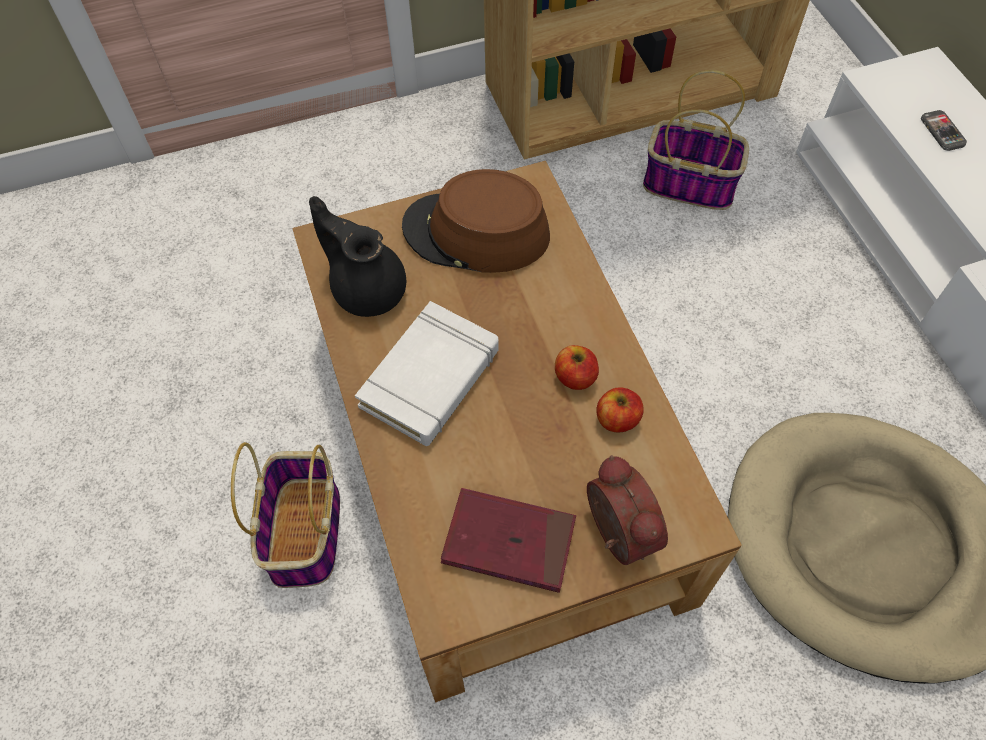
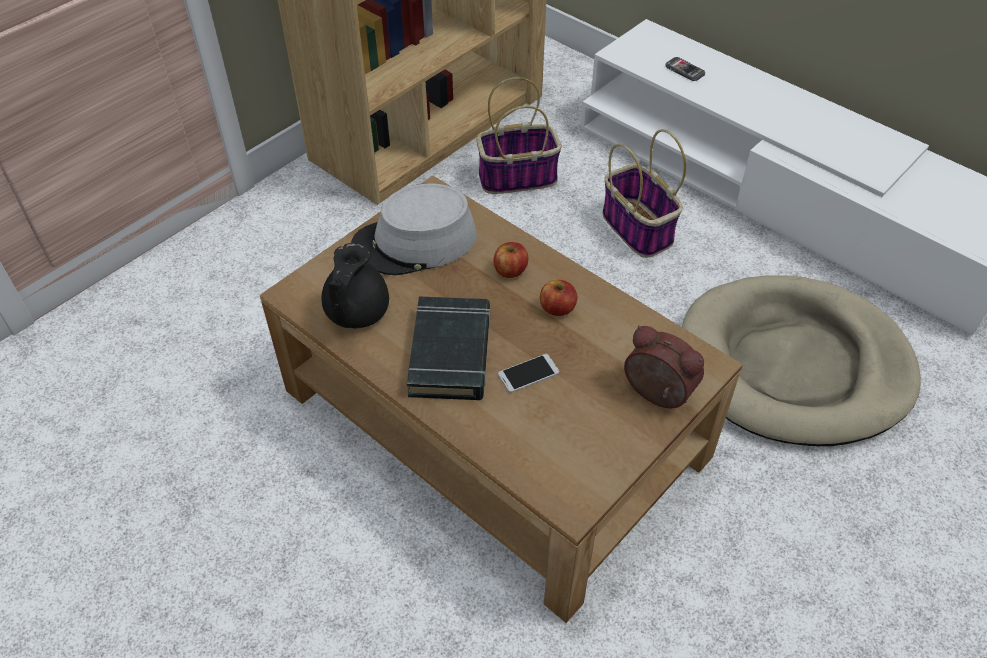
camera: 30 degrees left, 10 degrees down
(306, 534) = (378, 554): basket -> basket (638, 229)
(367, 288) = (355, 313): black teapot -> black teapot turned 90 degrees counterclockwise
(431, 378) = (451, 354): white book -> black book
(476, 233) = (415, 242): brown hat -> grey hat
(494, 440) = (528, 373): none -> phone
(509, 541) = (587, 434): red book -> none
(617, 419) = (606, 322): apple -> apple (510, 270)

